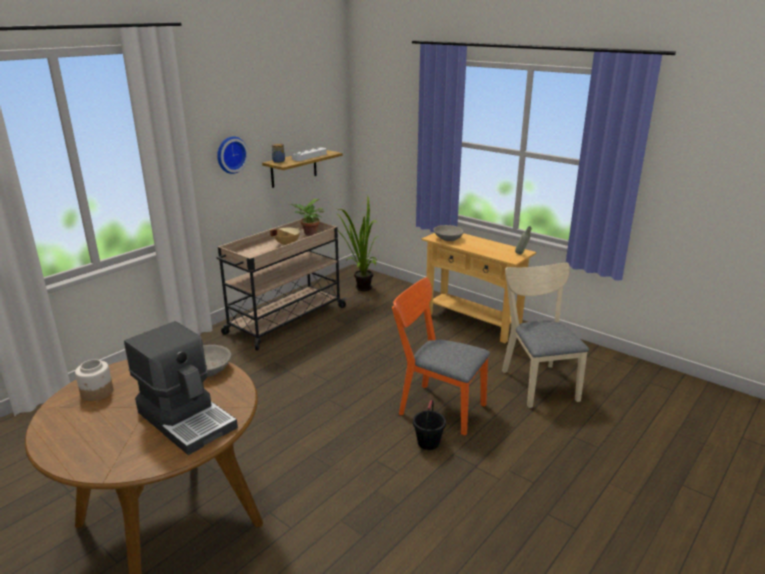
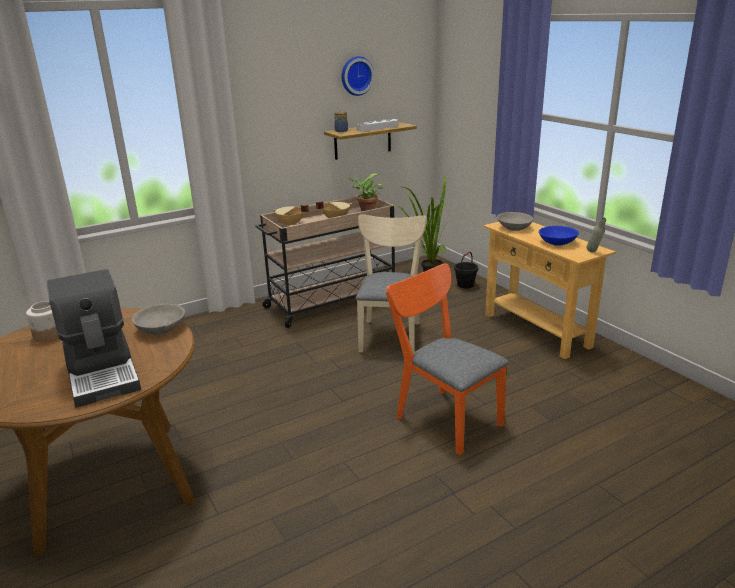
camera: 20 degrees right, 0 degrees up
(230, 154) = (286, 120): wall clock -> wall clock (356, 75)
(247, 253) = (290, 224): none -> beige cooking pot
(428, 442) = (412, 454): black bucket -> black bucket (465, 285)
(489, 248) = (557, 242): none -> blue bowl
(537, 381) = (583, 409): beige chair -> beige chair (390, 333)

